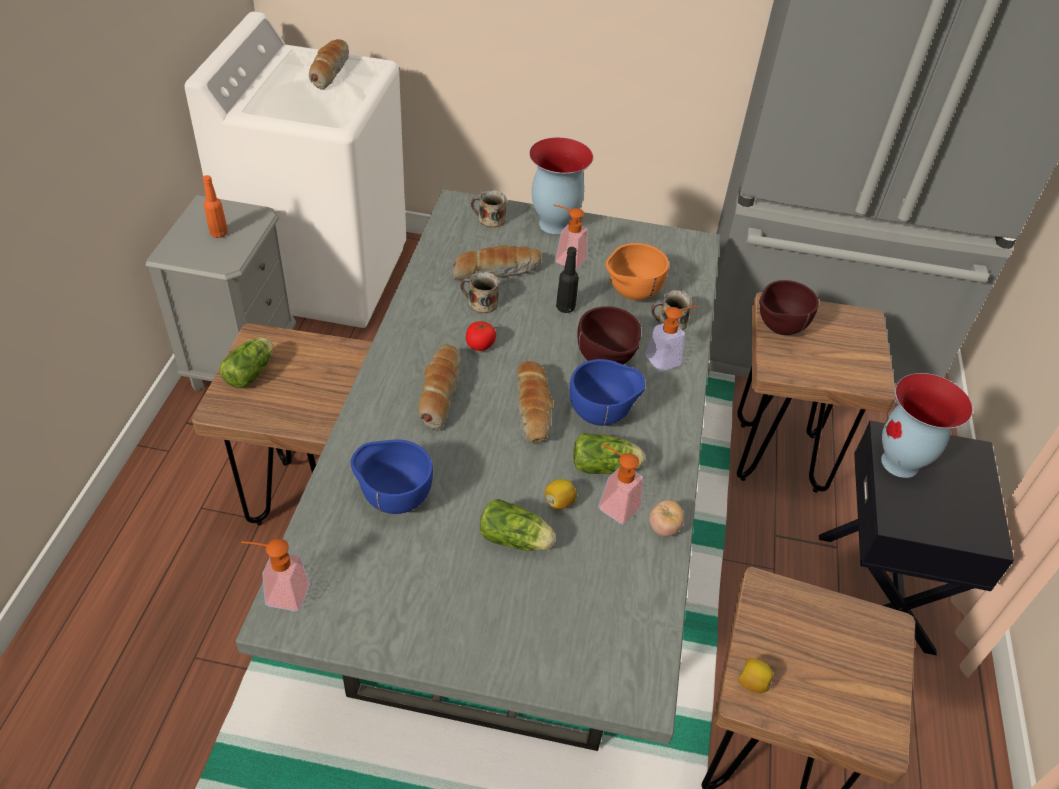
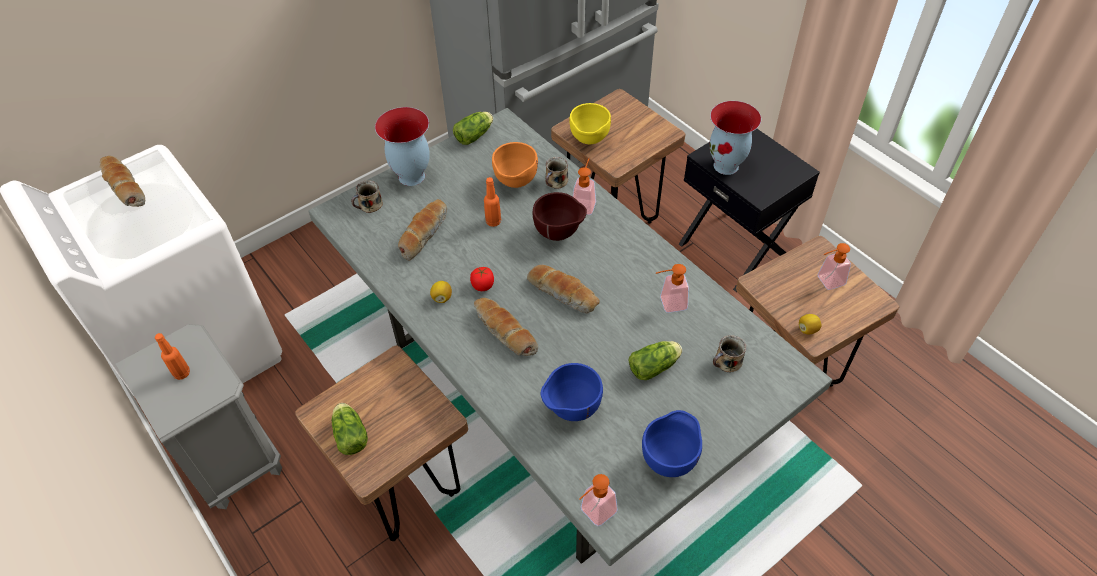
camera: 45 degrees left, 5 degrees up
(481, 303) = (445, 261): mug -> mug (727, 362)
(559, 502) = (645, 328): lemon -> lemon (442, 297)
(565, 258) = (450, 192): soap dispenser -> soap dispenser (826, 282)
(565, 307) = (493, 222): black bottle -> orange bottle
(602, 415) = (599, 264): blue bowl -> blue bowl (670, 459)
(606, 467) = (639, 288): lettuce -> lettuce (475, 135)
(664, 528) = (704, 292): tomato -> none
(778, 329) = (589, 141): brown bowl -> yellow bowl

